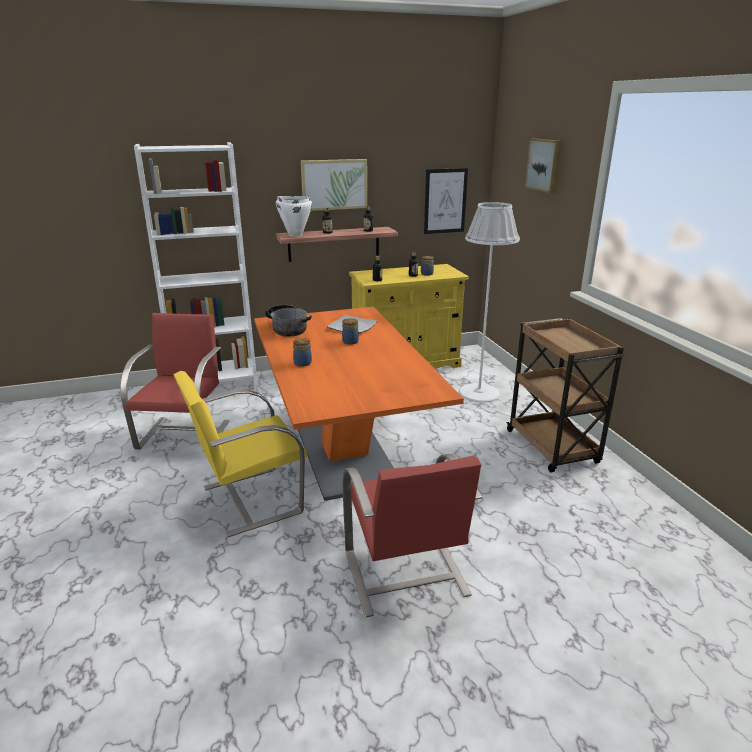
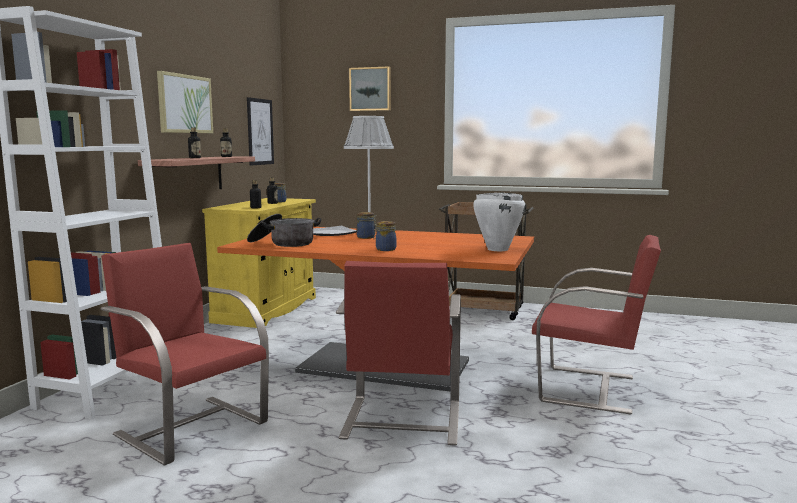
camera: 55 degrees left, 15 degrees down
(249, 500) = (401, 421): yellow chair -> red chair
(295, 235) = (170, 159): white cooking pot -> white cooking pot (497, 249)

